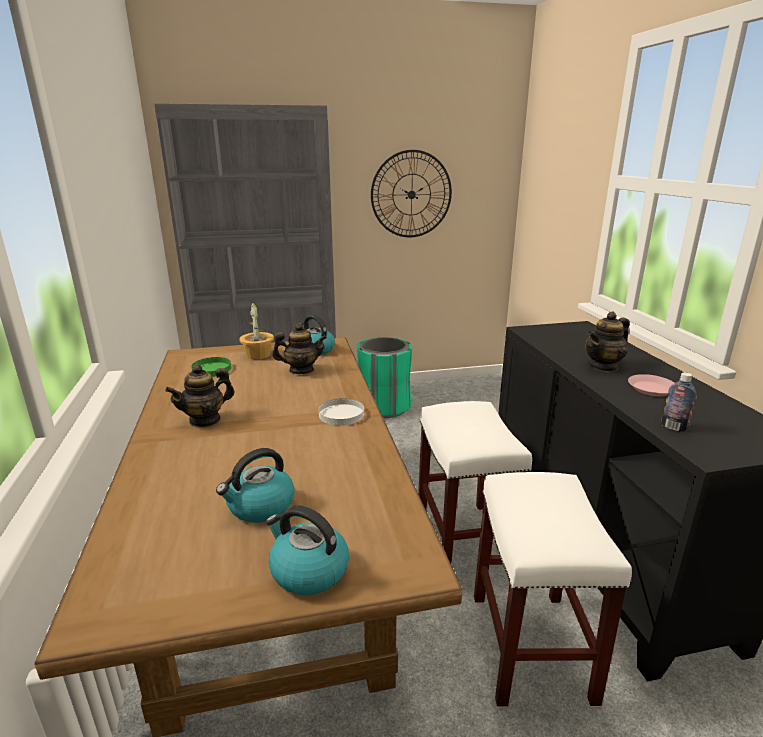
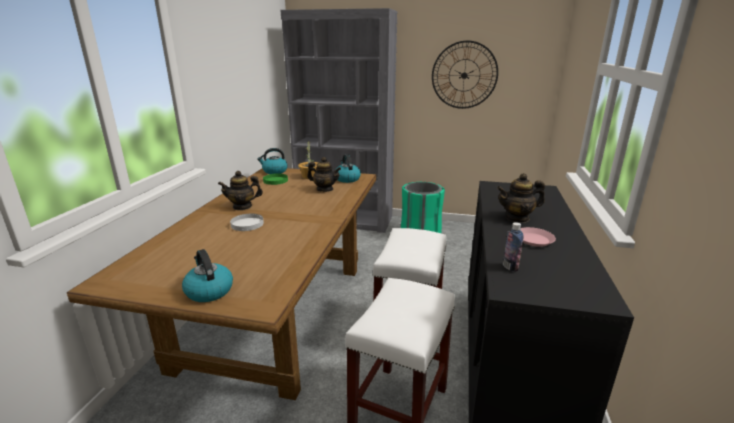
camera: 25 degrees right, 0 degrees up
(260, 507) = (221, 255): kettle -> kettle (274, 171)
(341, 414) = (318, 218): white plate -> white plate (247, 224)

